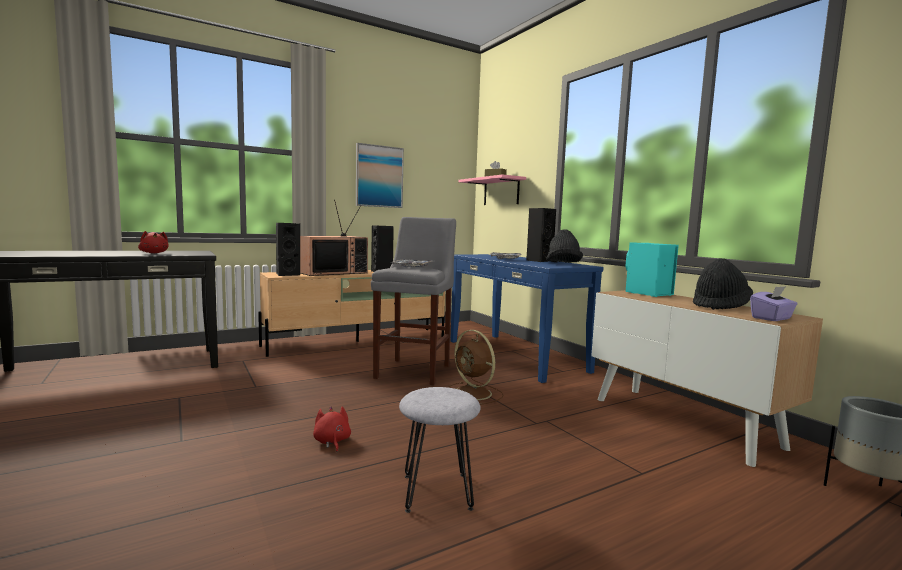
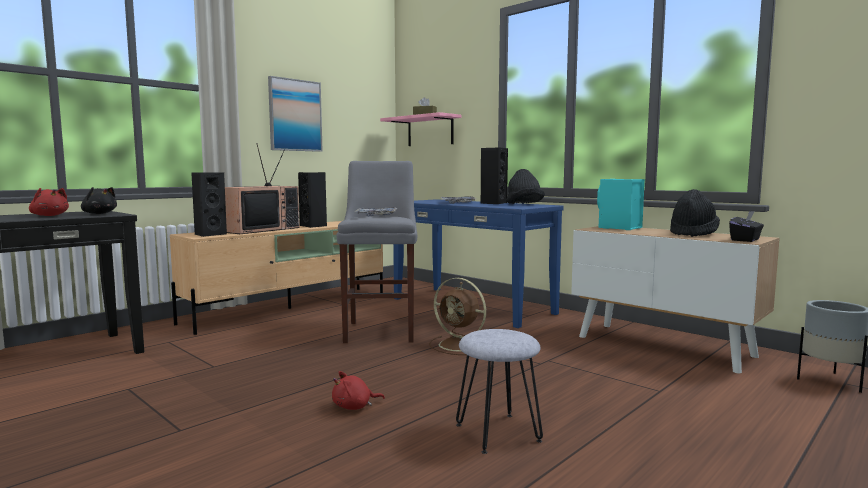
camera: 15 degrees left, 0 degrees up
(192, 253) = (99, 213): none -> black plush toy
(332, 442) = (354, 407): red plush toy -> red plush toy turned 75 degrees counterclockwise
(772, 318) = (745, 240): purple tissue box -> black tissue box

